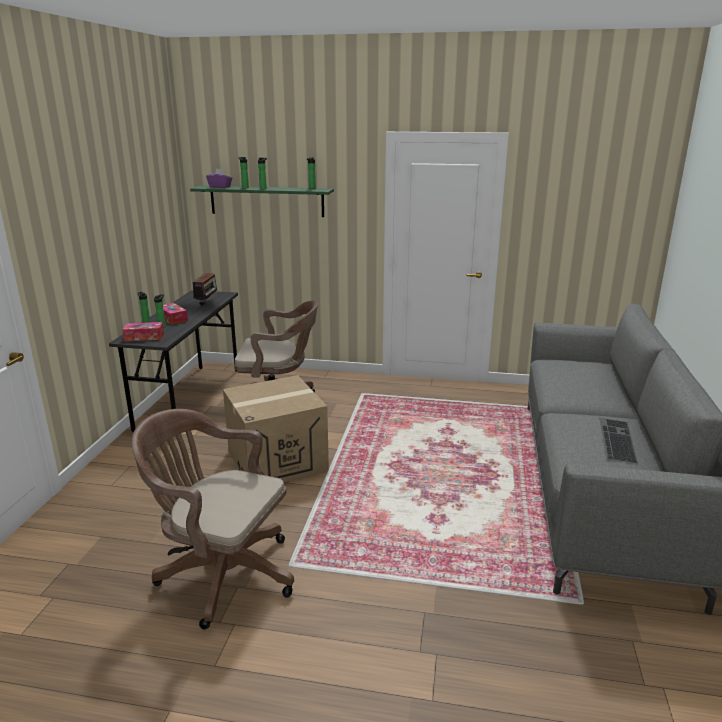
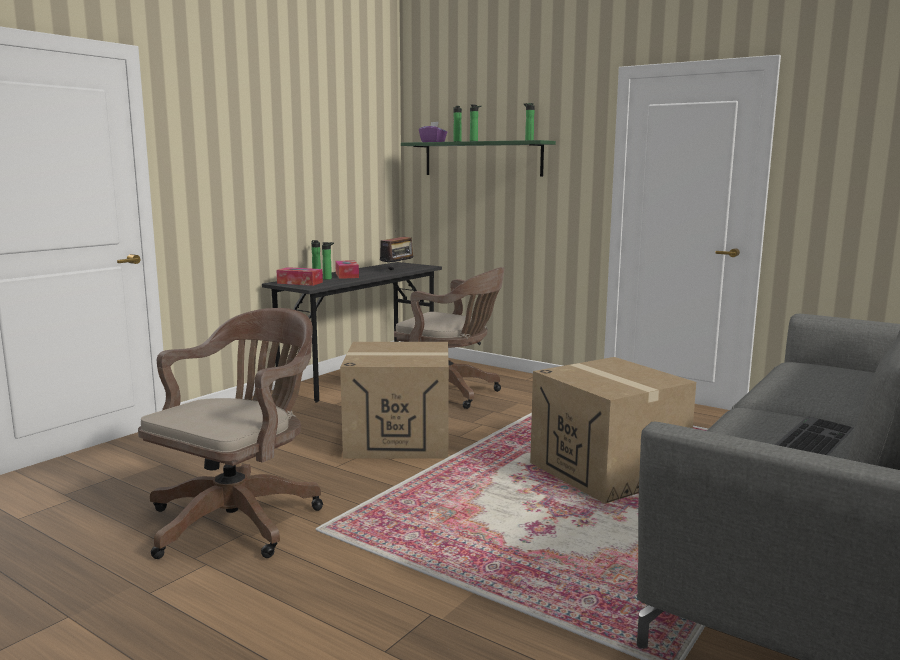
camera: 25 degrees right, 10 degrees down
(221, 573) = (240, 518): brown office chair -> brown office chair turned 75 degrees clockwise
(442, 456) = (608, 471): none -> cardboard box

